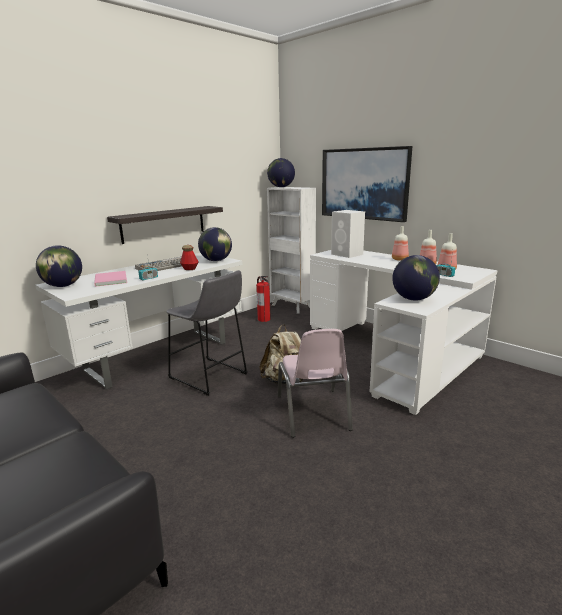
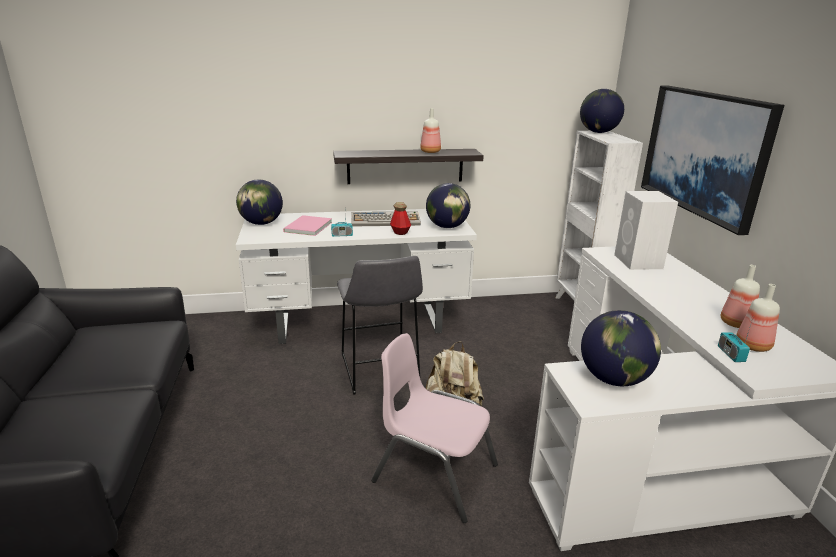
camera: 35 degrees right, 5 degrees up
(264, 319) = (522, 315): fire extinguisher -> none
(313, 412) = (434, 473): pink chair -> pink chair turned 90 degrees clockwise
(400, 259) = (709, 297): bottle -> bottle (430, 152)

